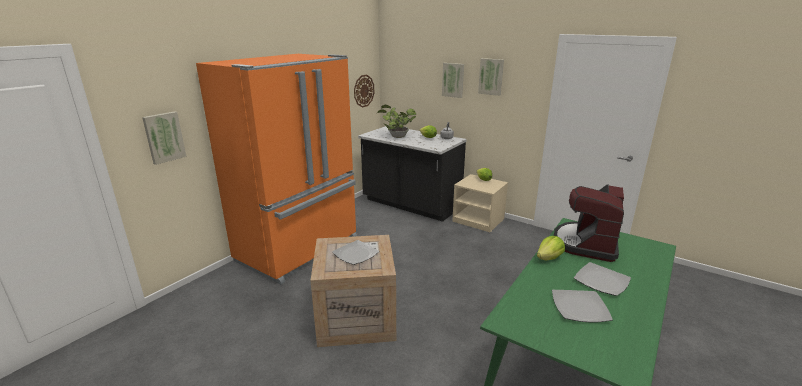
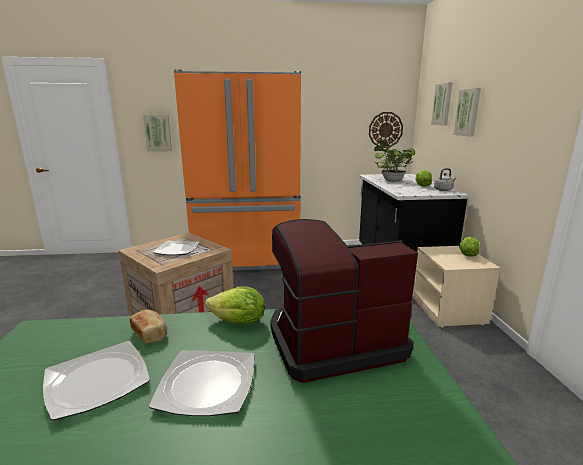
camera: 50 degrees right, 5 degrees down
(491, 76) = (506, 101): picture -> picture (443, 104)
(541, 284) = (150, 333): none -> bread

